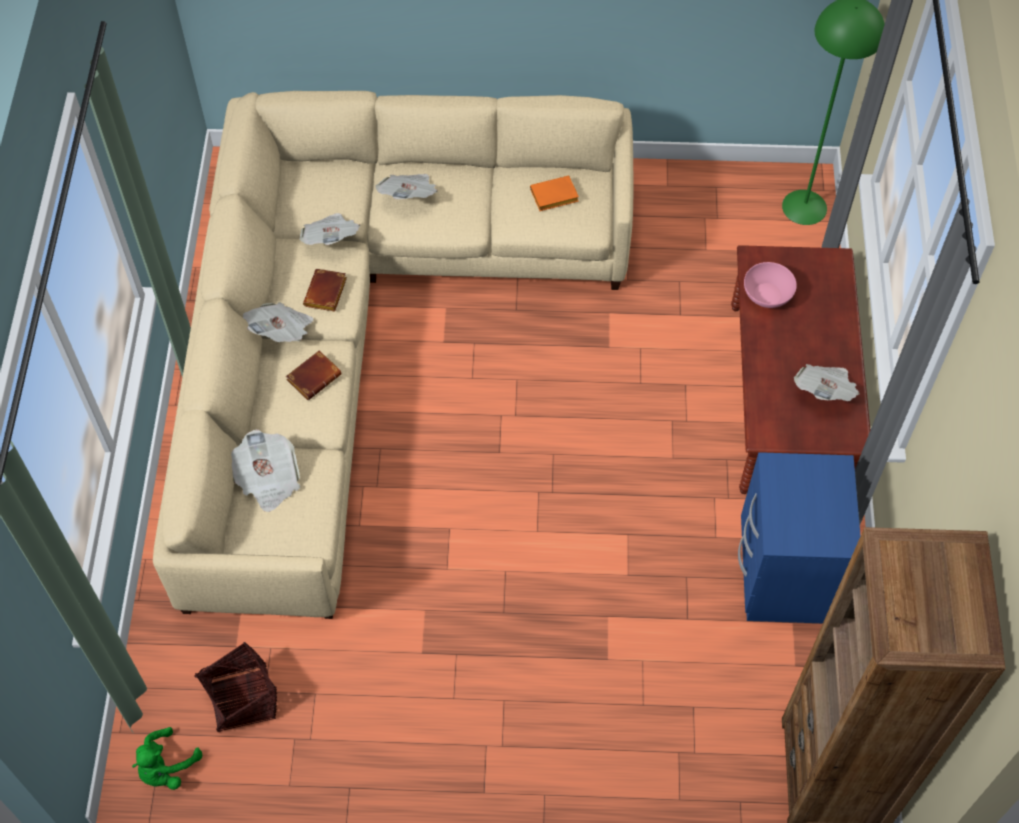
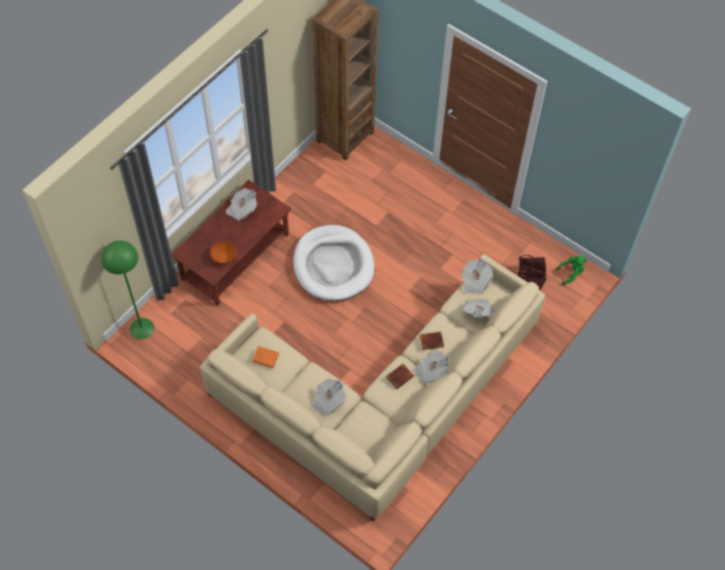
camera: 145 degrees left, 0 degrees up
(331, 239) = (378, 403): newspaper -> newspaper (474, 282)
(615, 489) = (333, 265): none -> white dog bed
(767, 295) = (224, 257): pink bowl -> orange bowl
(783, 573) = (300, 200): blue nightstand -> none

